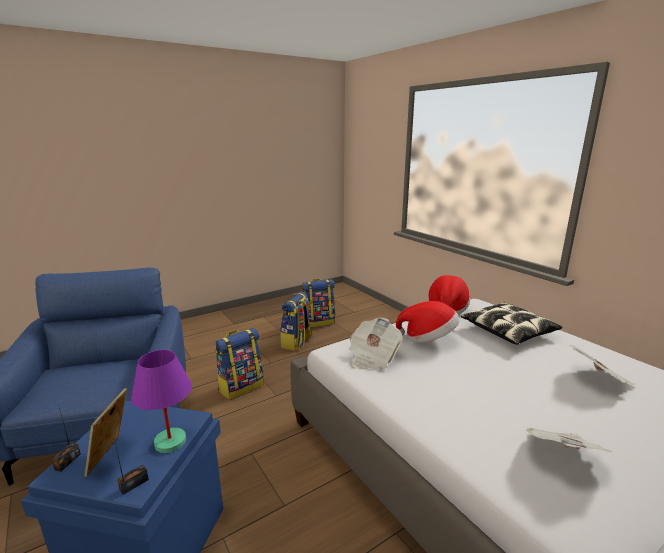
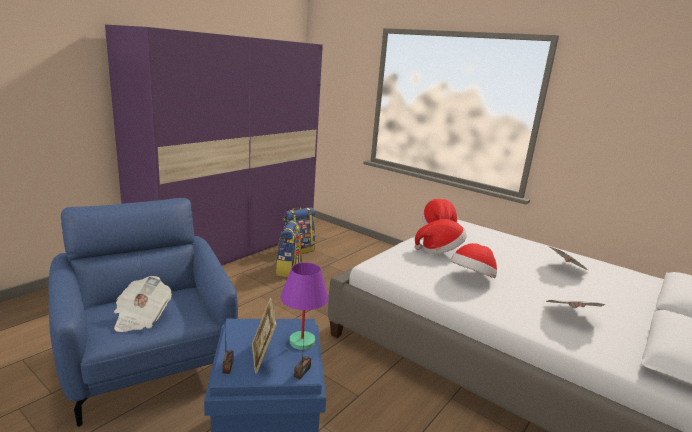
camera: 20 degrees left, 0 degrees up
(241, 387) = (260, 312): backpack -> none
(256, 315) = (230, 247): none -> purple wardrobe
(372, 357) = (408, 267): newspaper -> newspaper (141, 317)
(445, 380) = (472, 278): none -> hat
(508, 331) = (493, 241): pillow -> none

